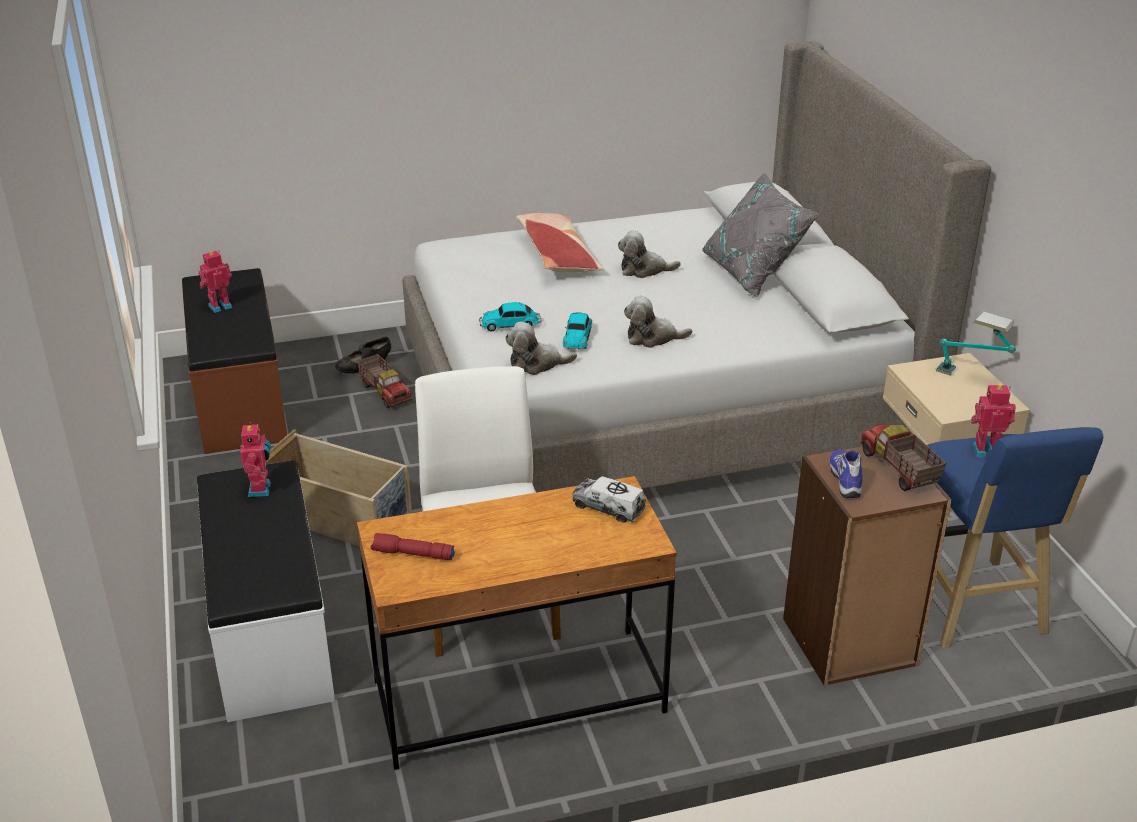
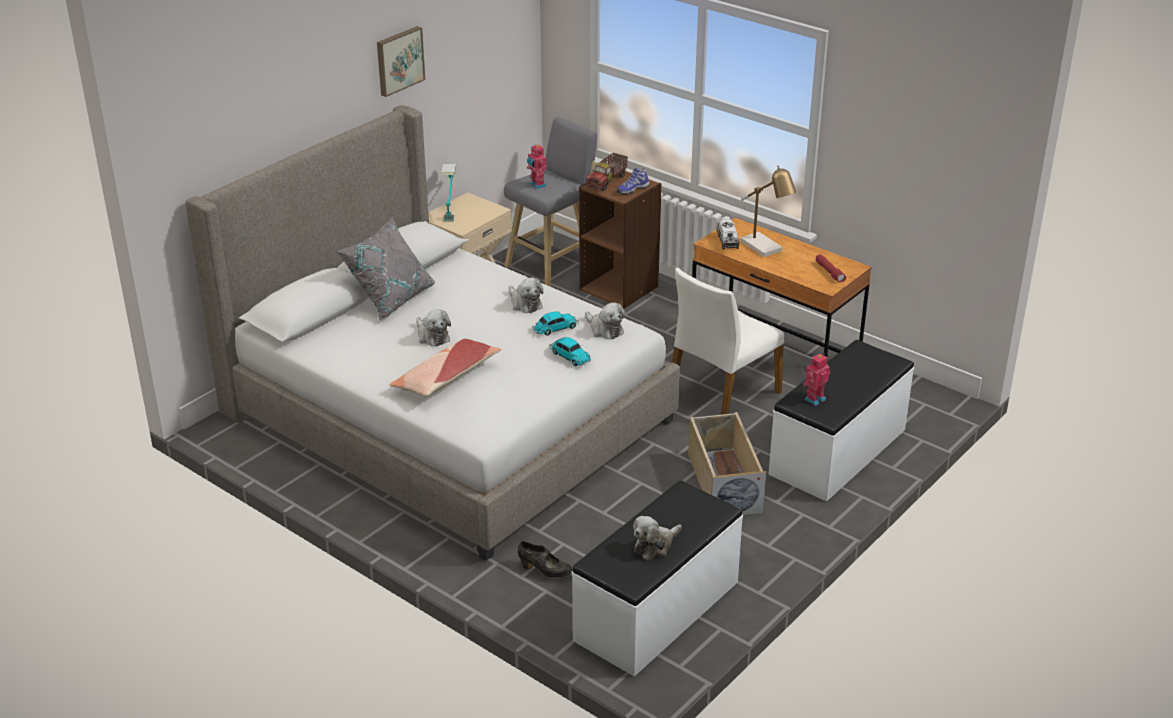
camera: 125 degrees left, 0 degrees up
(219, 306) = (655, 545): toy robot -> plush toy
(238, 399) = (658, 611): brown bench -> white bench
(386, 392) = (567, 540): toy truck -> none
(548, 531) = (765, 248): none -> table lamp
(973, 608) = (552, 264): blue stool -> grey stool
(1015, 104) = (399, 60): none -> picture

